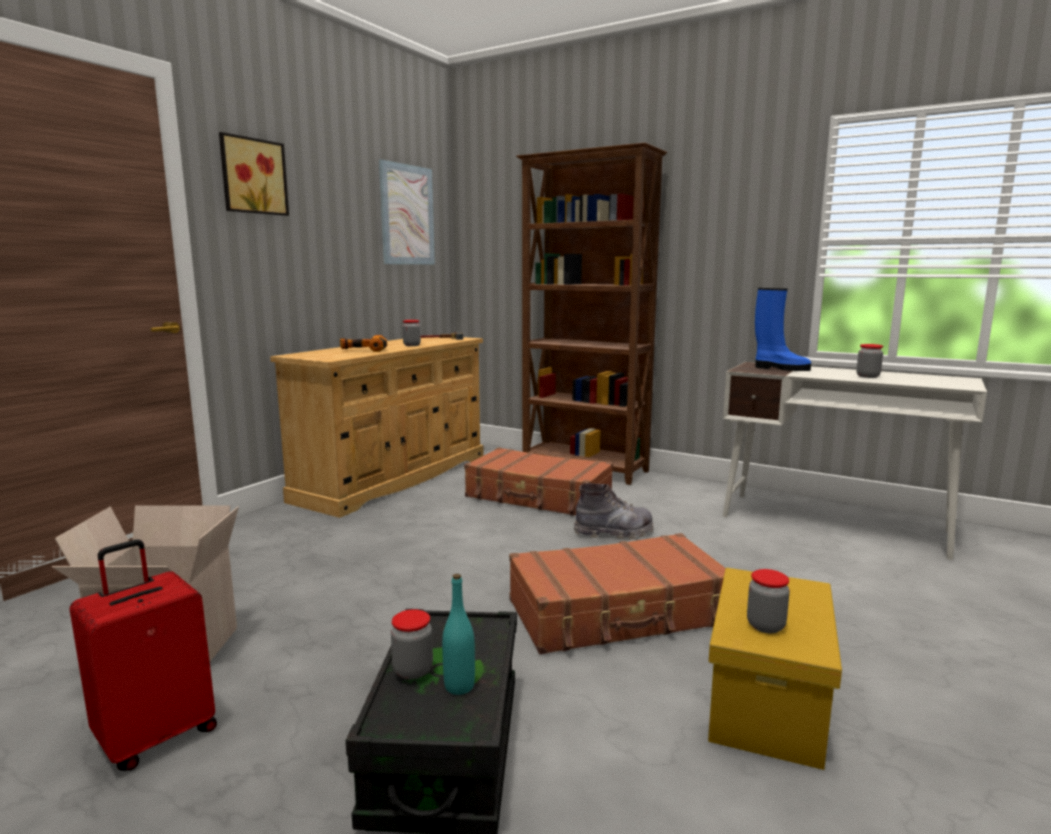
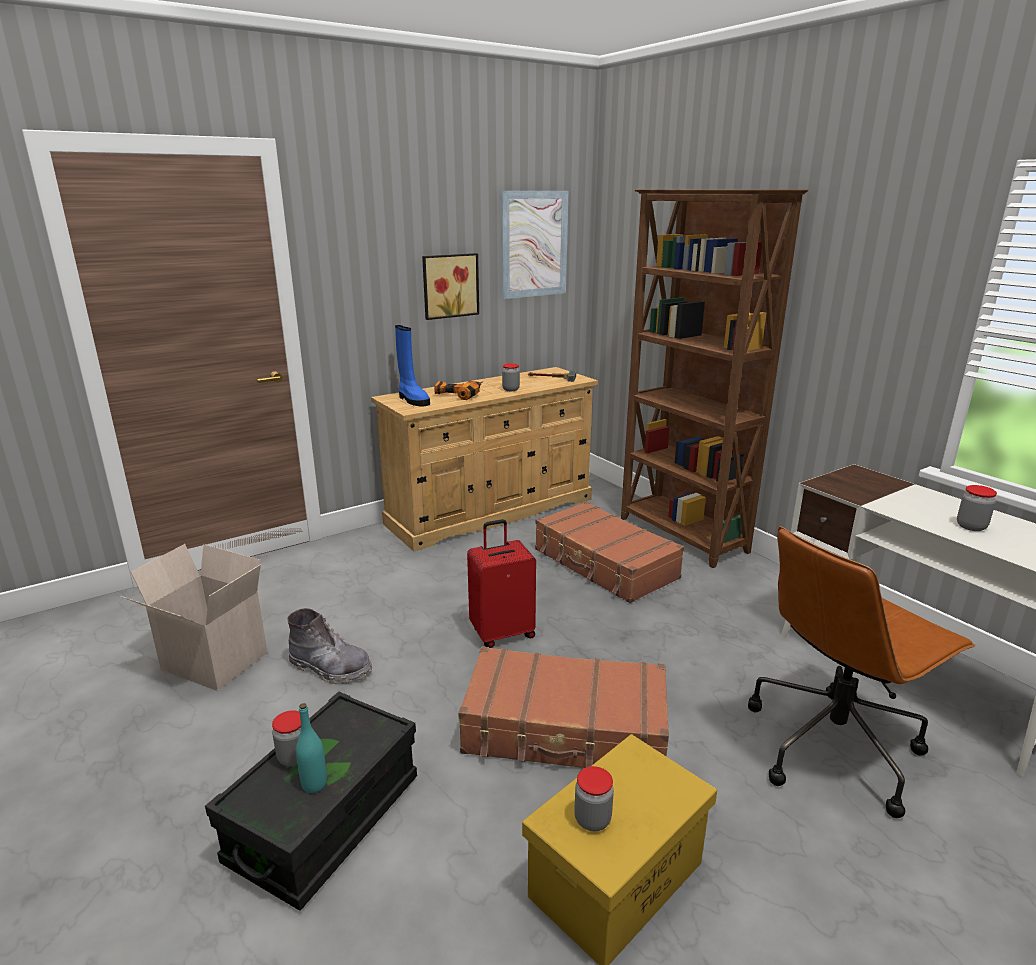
camera: 25 degrees right, 10 degrees up
(156, 736) = (165, 735): red suitcase -> red suitcase (502, 633)
(252, 176) = (356, 231): picture -> picture (449, 285)
(614, 532) = (642, 629): grey boot -> grey boot (330, 668)
(780, 368) = (875, 488): blue boot -> blue boot (412, 400)
(827, 572) = (833, 746): none -> brown office chair

